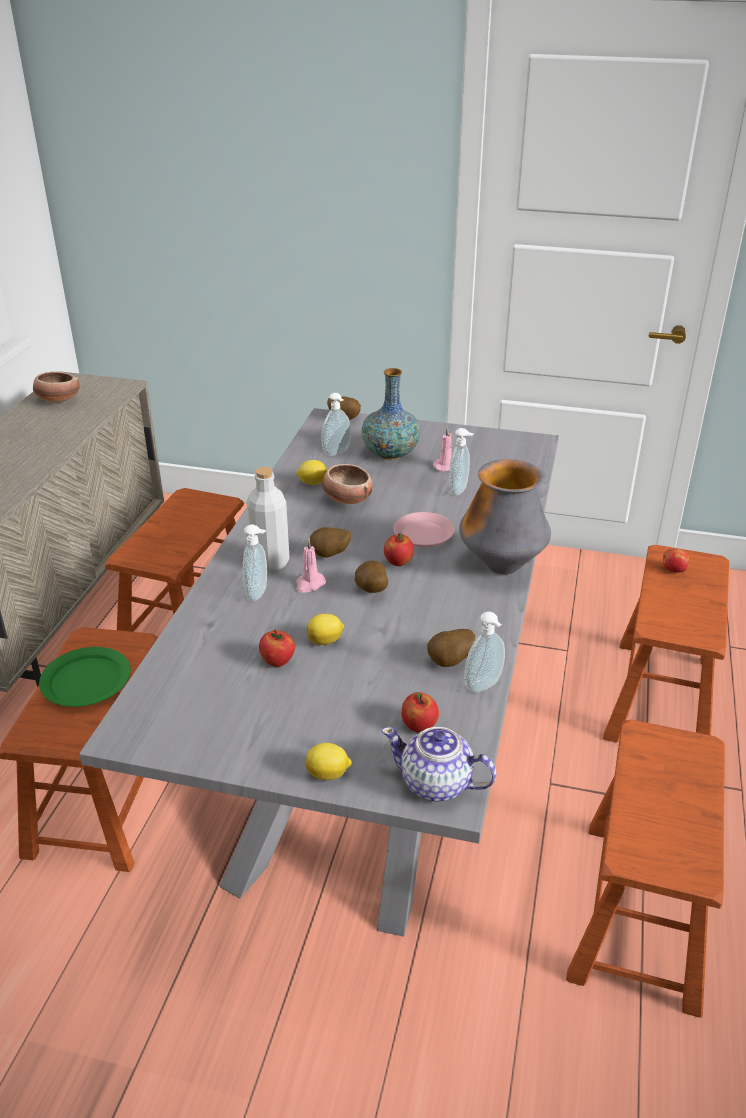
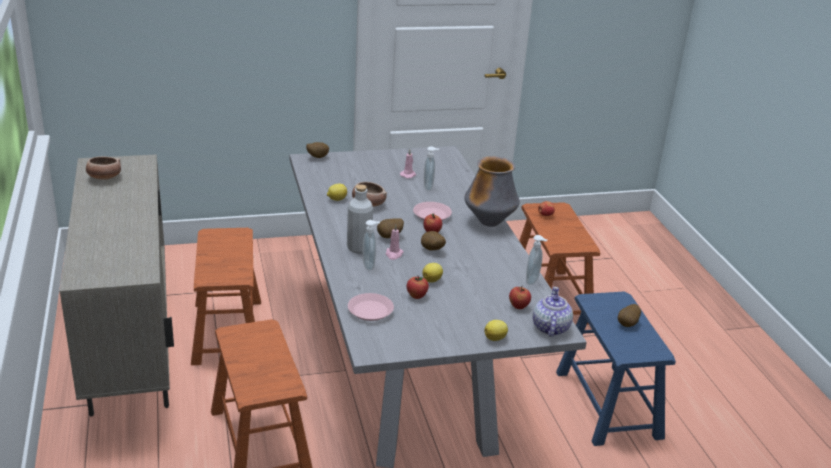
camera: 30 degrees left, 5 degrees down
(86, 680) = (257, 355): green plate -> none
(189, 667) = (370, 311): none -> pink plate
(337, 453) = (334, 179): soap dispenser -> none
(390, 453) = (367, 173): vase -> none
(437, 784) = (550, 328): teapot -> teapot turned 105 degrees clockwise
(451, 662) = (506, 274): potato -> potato (628, 324)
(640, 912) = (608, 404): brown stool -> blue stool

